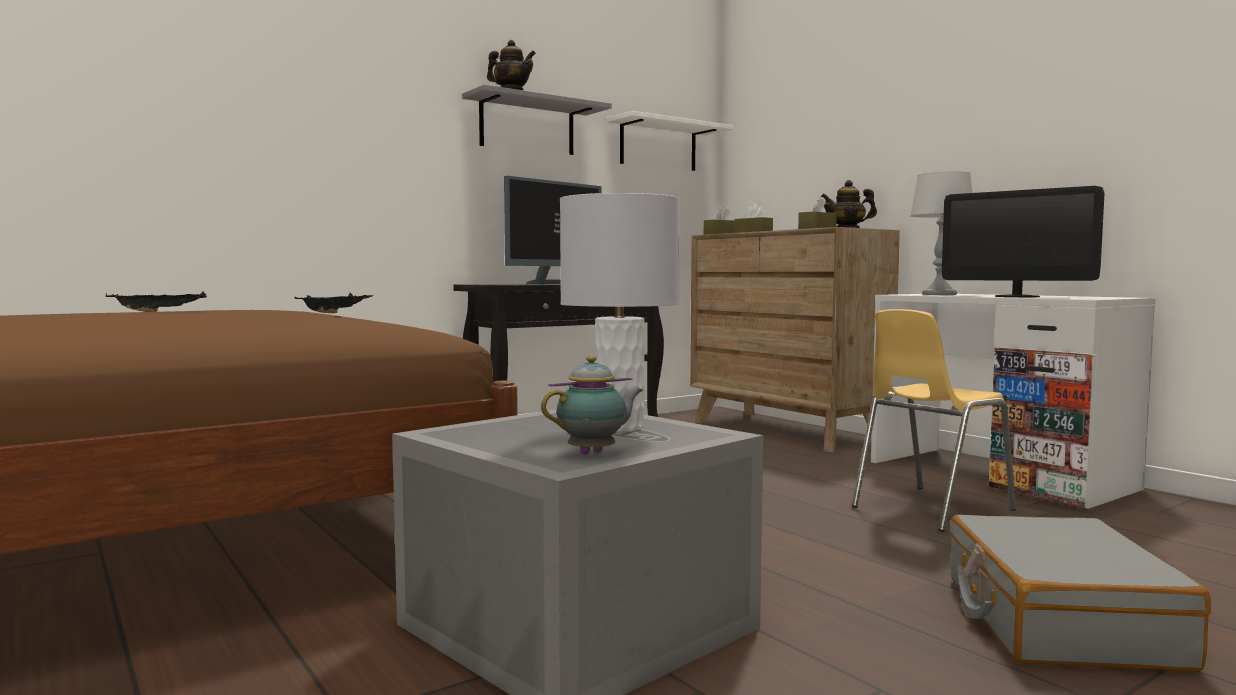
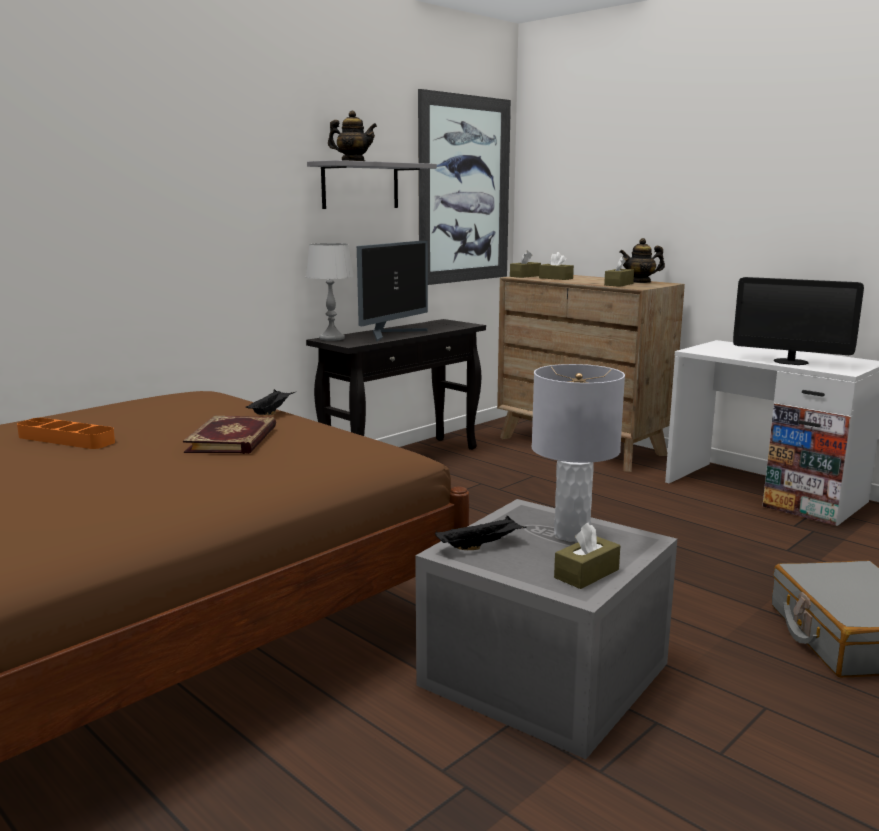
camera: 10 degrees left, 10 degrees up
(73, 314) = (66, 439): none -> orange tray
(161, 311) = (126, 423): black tray -> black tray (480, 545)
(247, 315) = (234, 439): none -> book
(595, 453) = (586, 574): teapot -> brown tissue box
(658, 146) = (465, 190): white shelf -> picture
(929, 508) = (729, 533): yellow chair -> none
(939, 294) = (724, 350): grey table lamp -> grey table lamp (332, 338)

